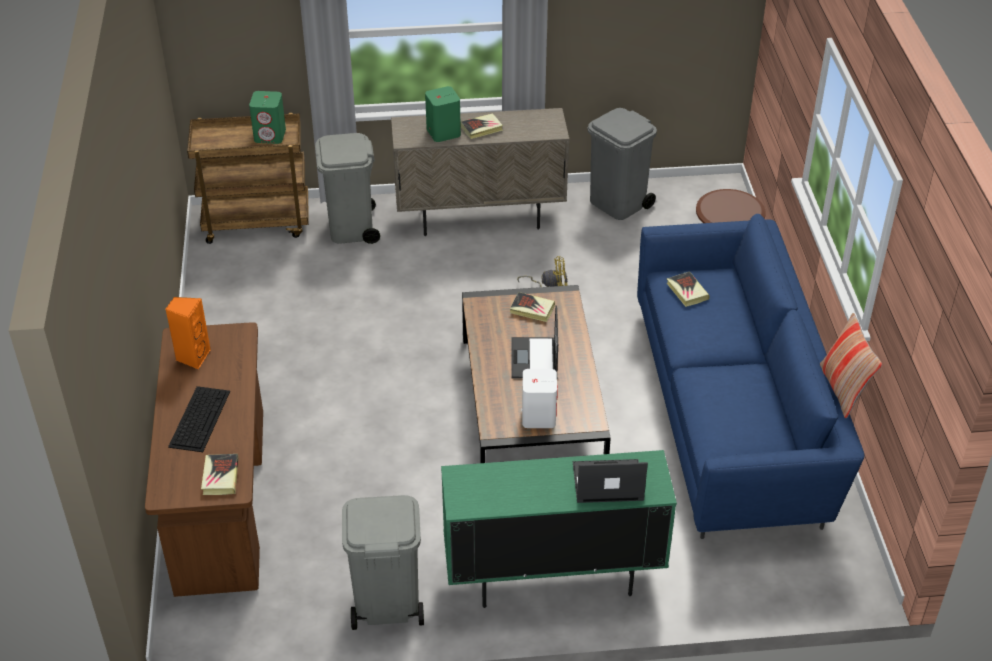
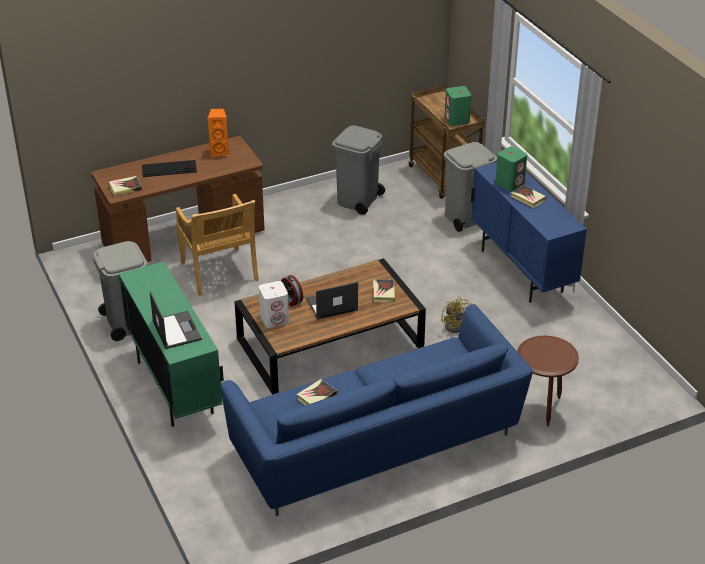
camera: 70 degrees right, 5 degrees down
(327, 478) = (219, 272): none -> beige chair
(480, 218) = (521, 271): beige cabinet -> blue cabinet
(506, 393) = (290, 300): none -> alarm clock
(618, 204) = (593, 336): grey trash can -> grey trash can (357, 200)
(687, 291) = (438, 356): book -> book (316, 396)
(843, 390) = (336, 437): pillow -> none

